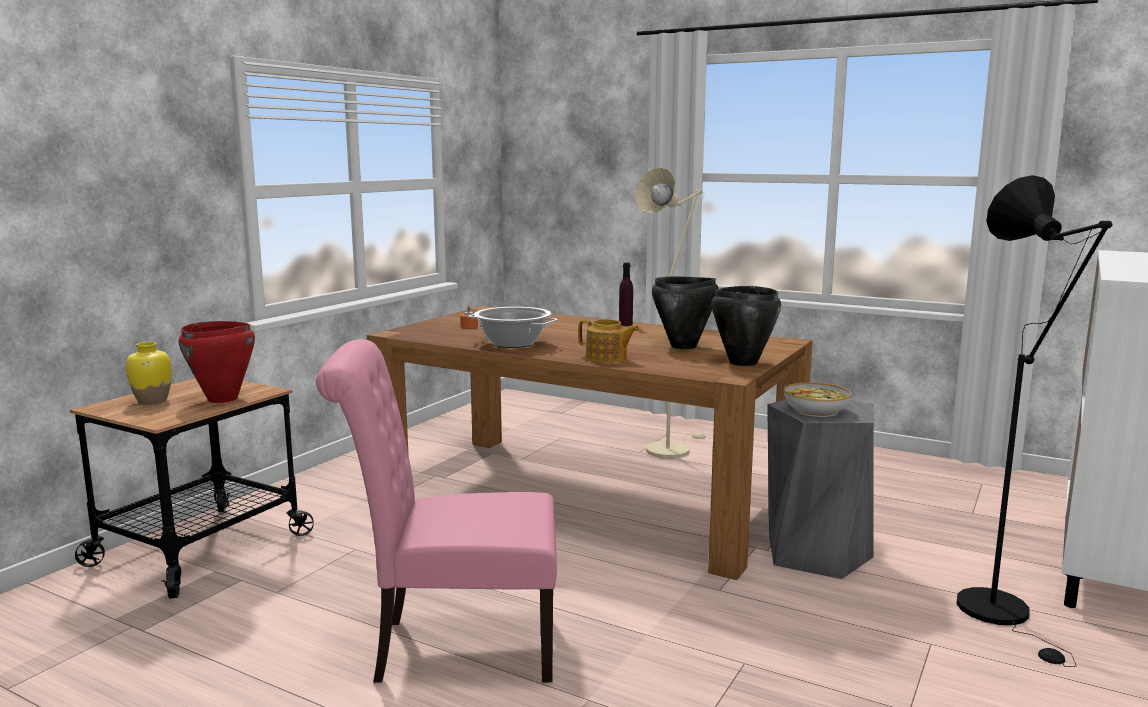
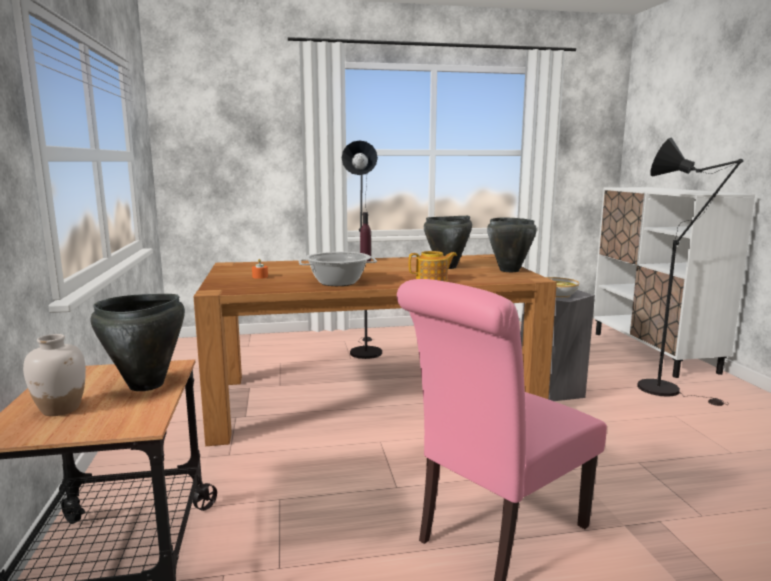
camera: 40 degrees left, 0 degrees up
(153, 401) = (61, 409): yellow vase -> white vase
(222, 399) = (147, 385): red cooking pot -> black cooking pot
(671, 448) = (364, 351): beige floor lamp -> black floor lamp

